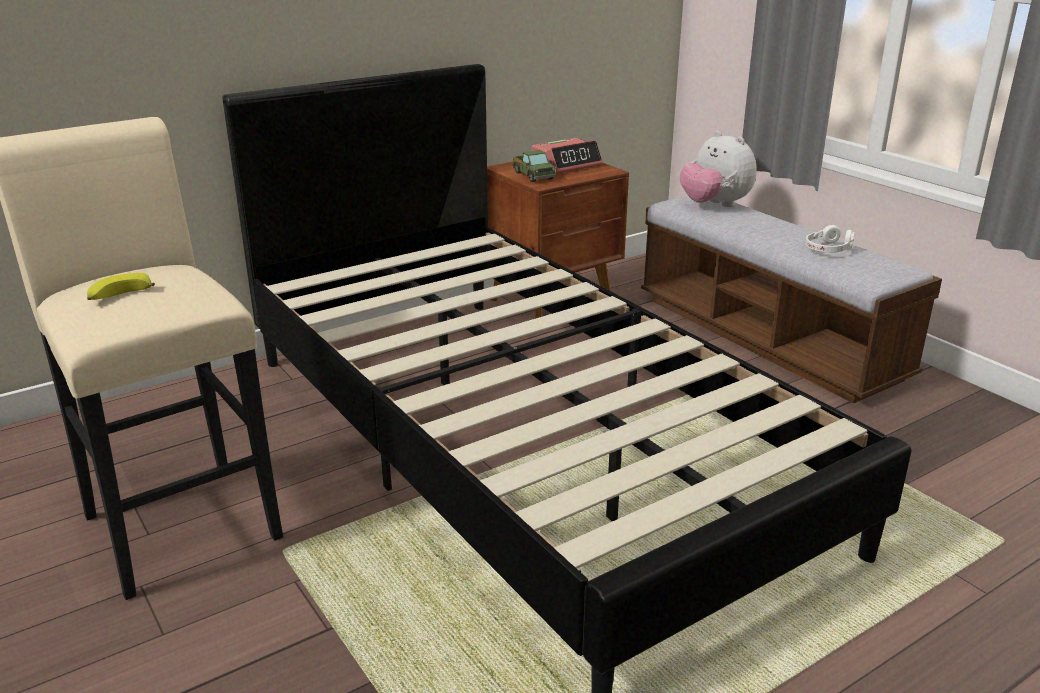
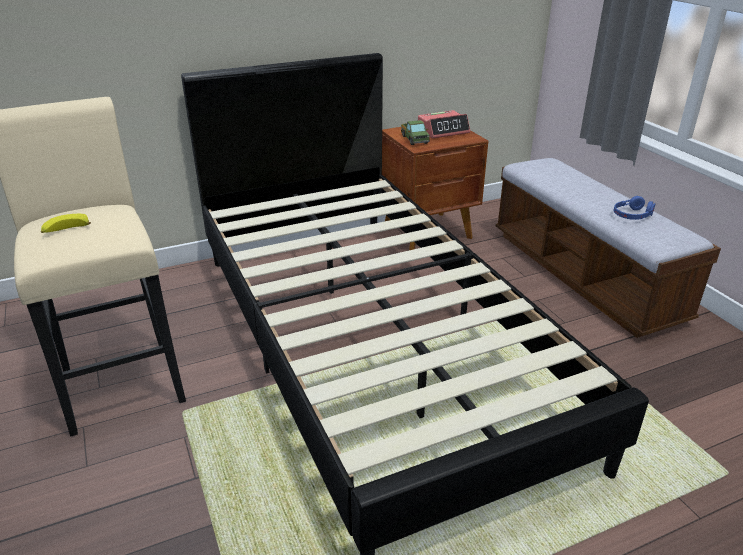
camera: 10 degrees right, 5 degrees up
(714, 205) = (554, 169): plush toy -> none
(828, 249) = (632, 215): white headphones -> blue headphones

